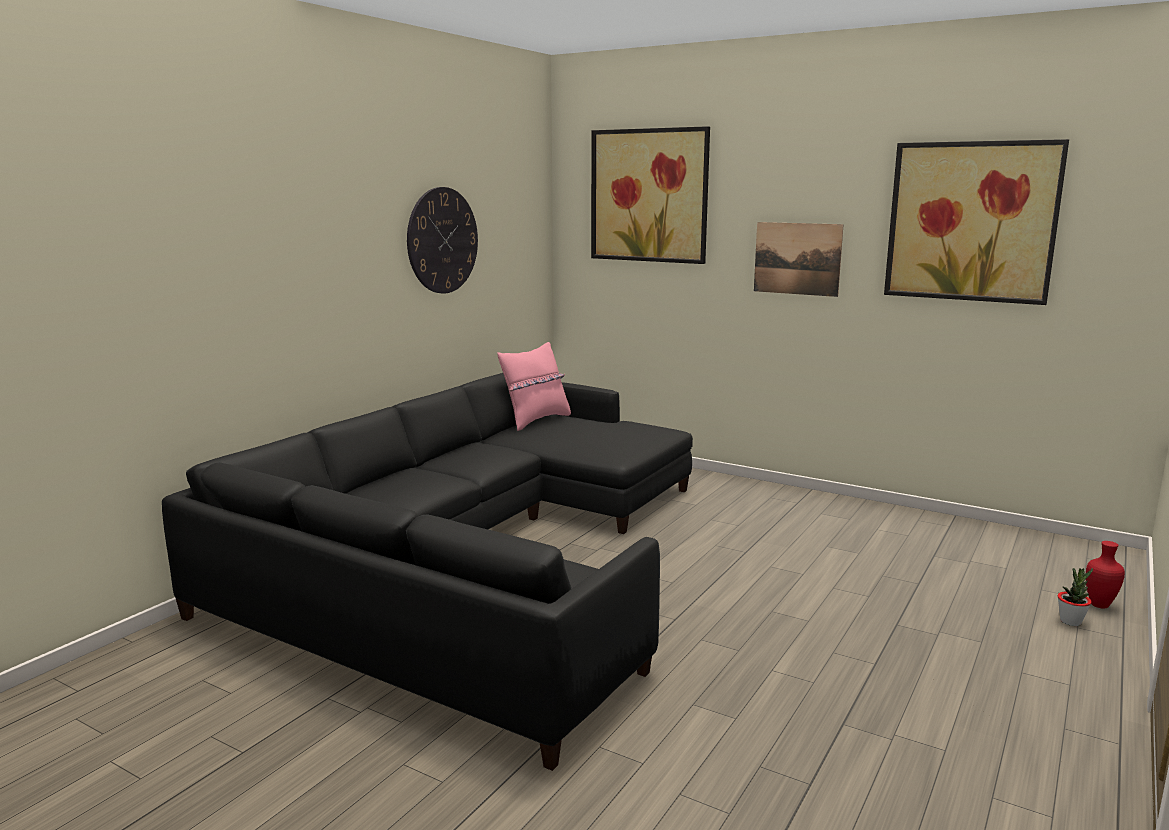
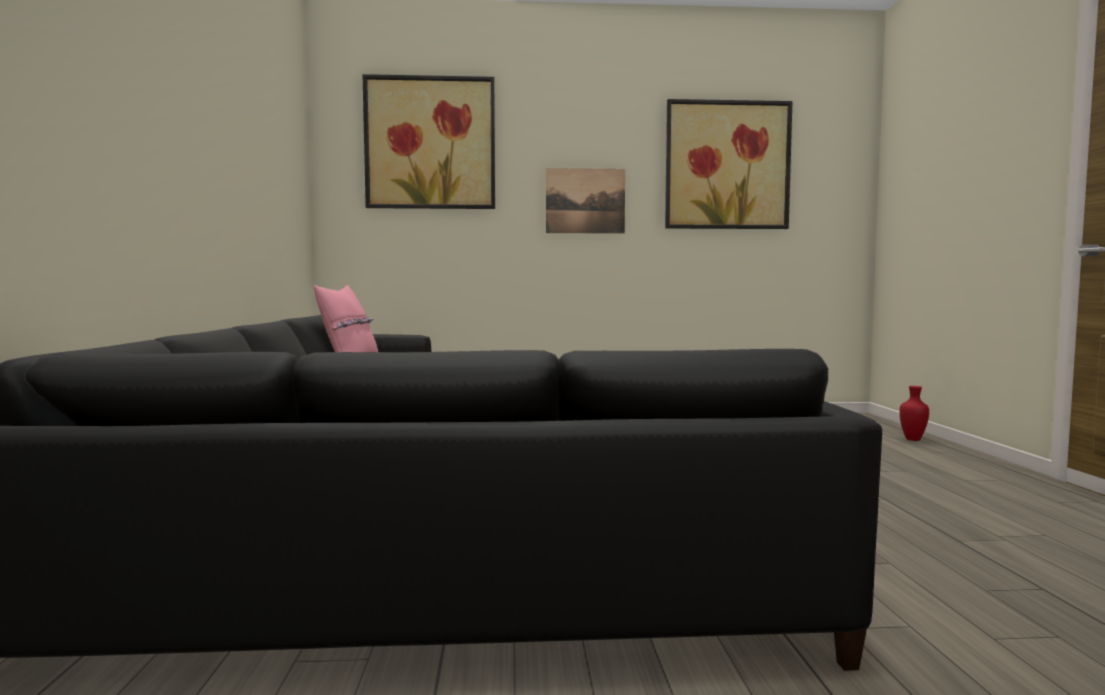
camera: 35 degrees left, 10 degrees down
(442, 240) = (242, 143): wall clock -> none
(1070, 621) = (920, 450): potted plant -> none

